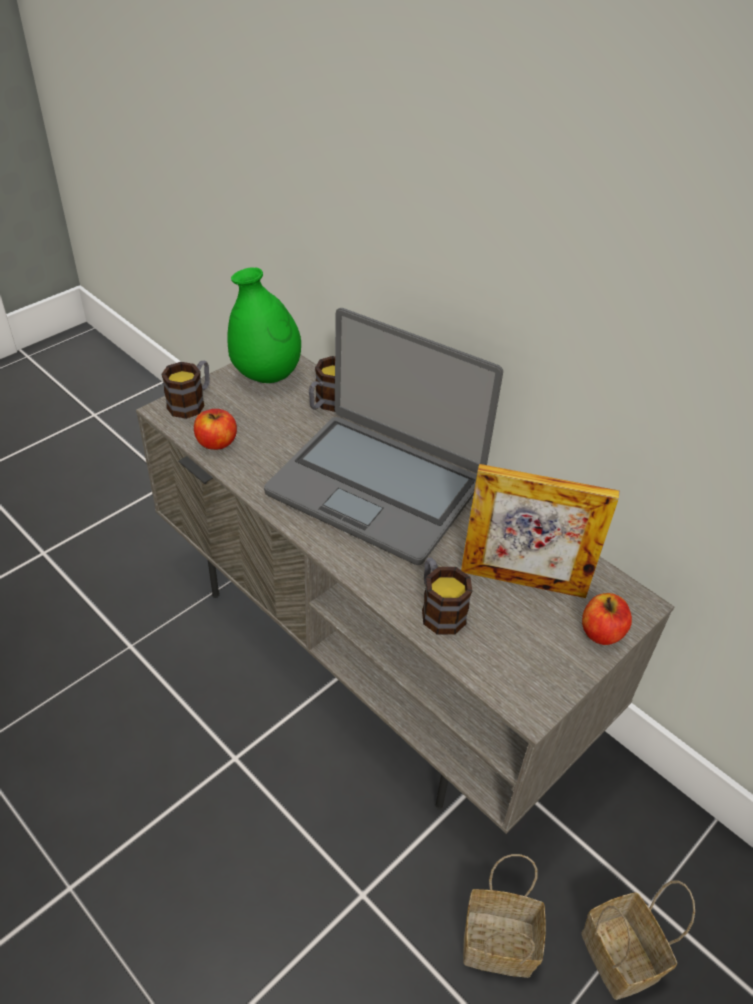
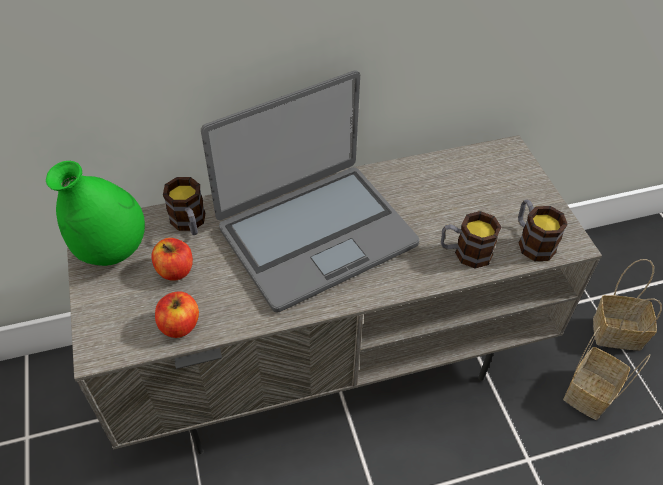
camera: 60 degrees left, 5 degrees up
(191, 402) = (103, 325): mug -> mug (532, 241)
(523, 581) = (462, 195): picture frame -> none
(601, 632) = (525, 178): apple -> apple (175, 270)

